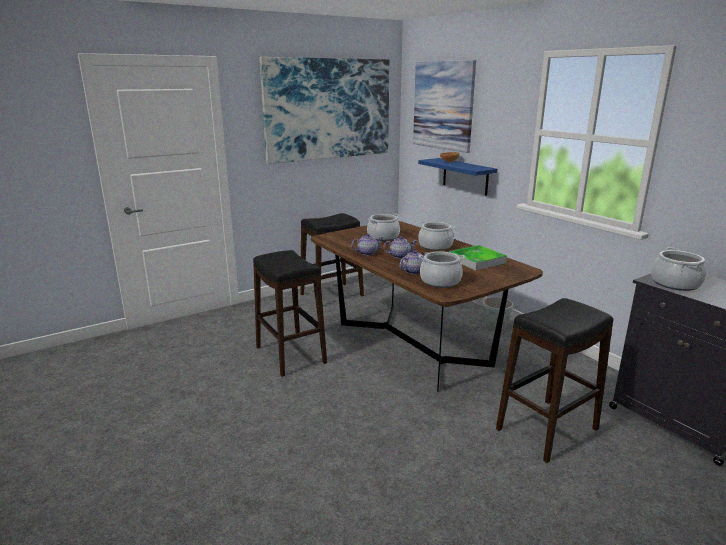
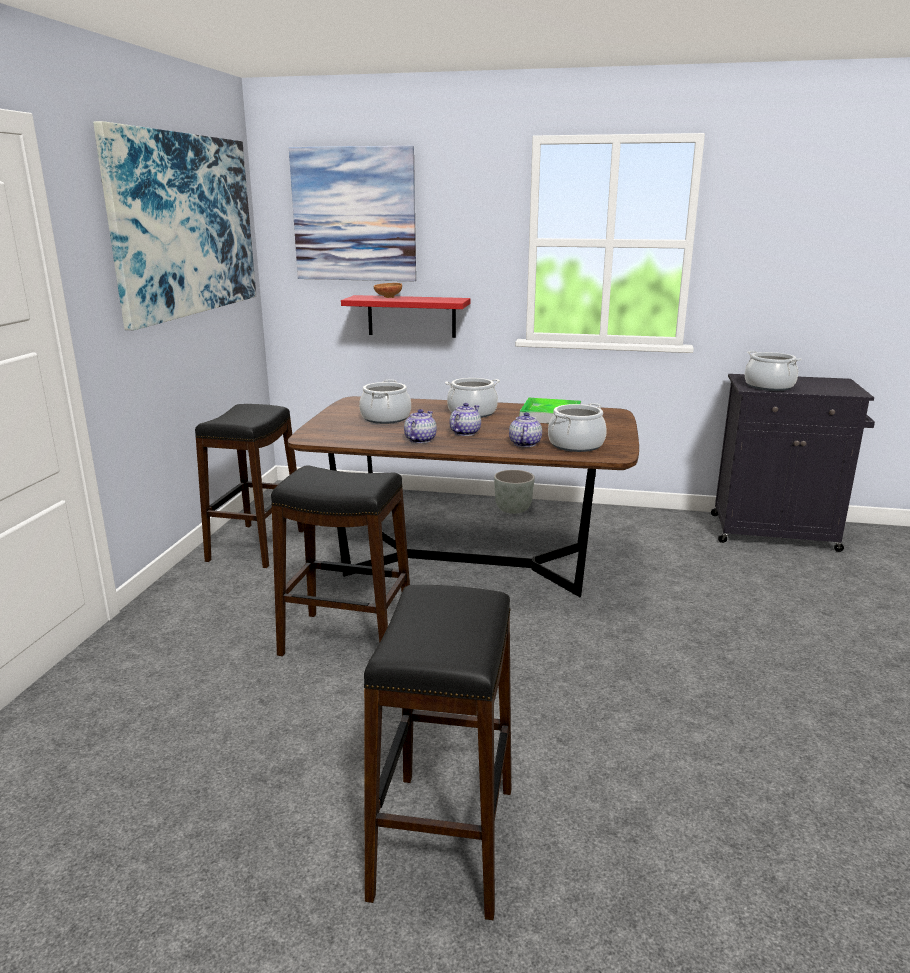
camera: 45 degrees left, 0 degrees up
(465, 176) = (411, 316): blue shelf -> red shelf
(547, 429) = (715, 583): black stool -> black stool (444, 841)

